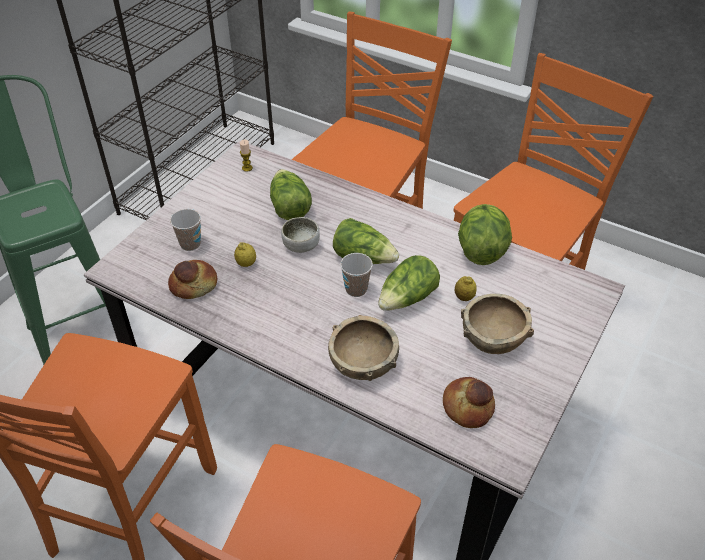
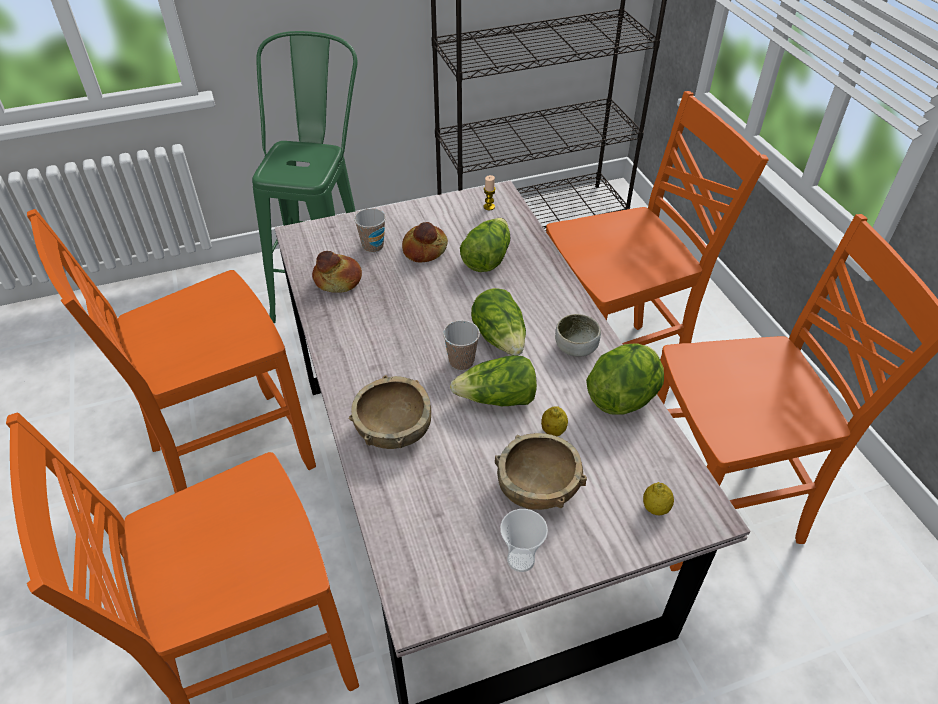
camera: 40 degrees right, 0 degrees up
(246, 263) = (397, 286): lemon -> lemon (655, 508)
(301, 245) = (459, 296): bowl -> bowl (576, 347)
(468, 407) = (437, 533): bread -> bread (425, 250)
(531, 386) = (521, 559): none -> cup

